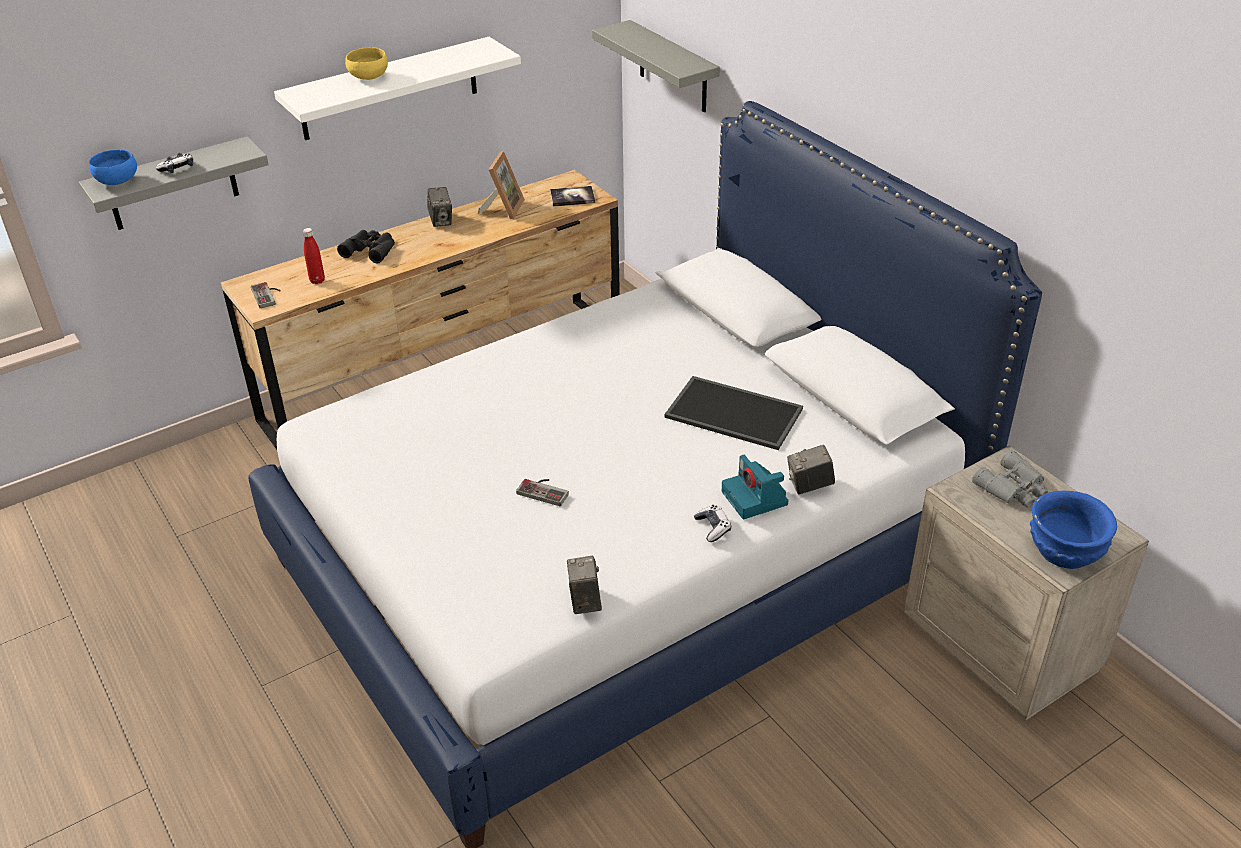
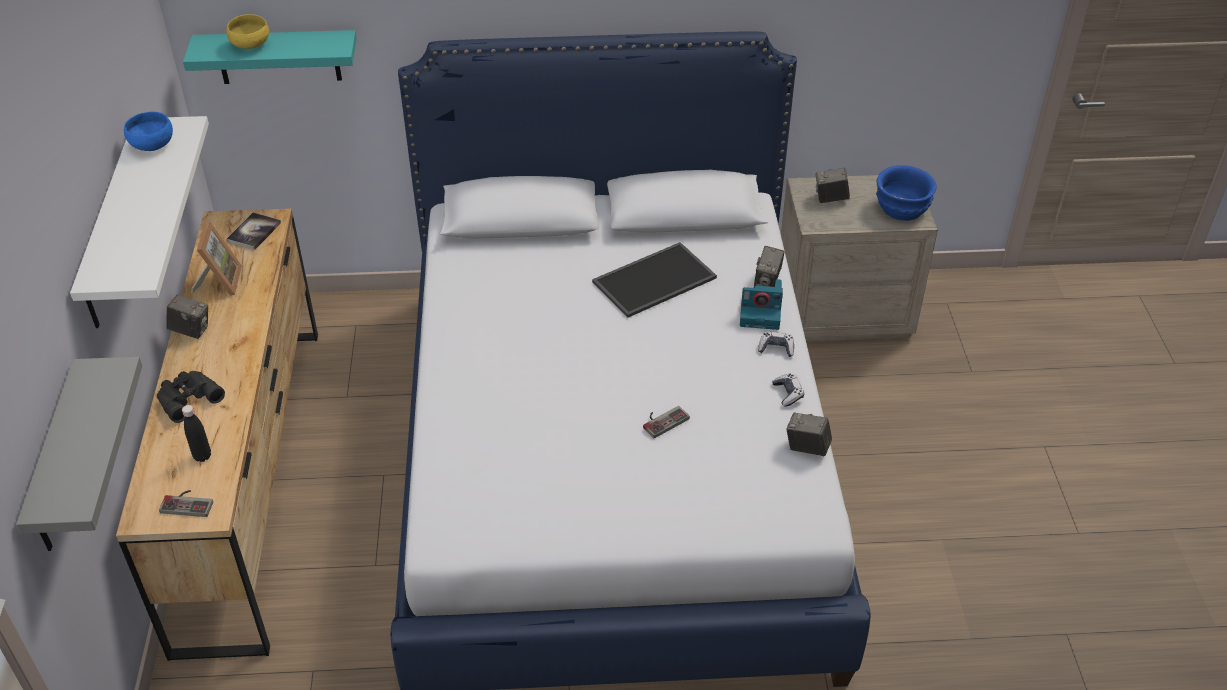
camera: 60 degrees left, 5 degrees up
(117, 181) = (58, 489): blue bowl -> blue bowl (151, 145)
(177, 168) = (88, 432): game controller -> game controller (788, 393)
(317, 281) = (202, 456): red bottle -> black bottle
(368, 77) = (128, 220): yellow bowl -> yellow bowl (251, 45)
(503, 208) = (219, 281): picture frame -> picture frame turned 45 degrees clockwise
(673, 67) = (278, 57): grey shelf -> turquoise shelf
(1013, 488) = (830, 198): grey binoculars -> camera

